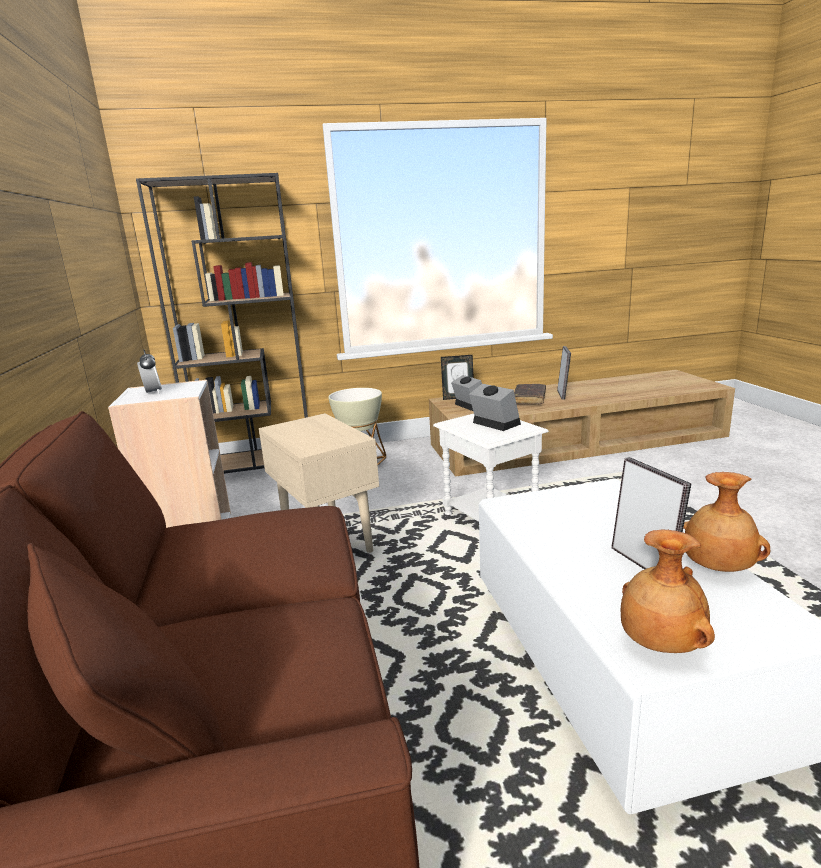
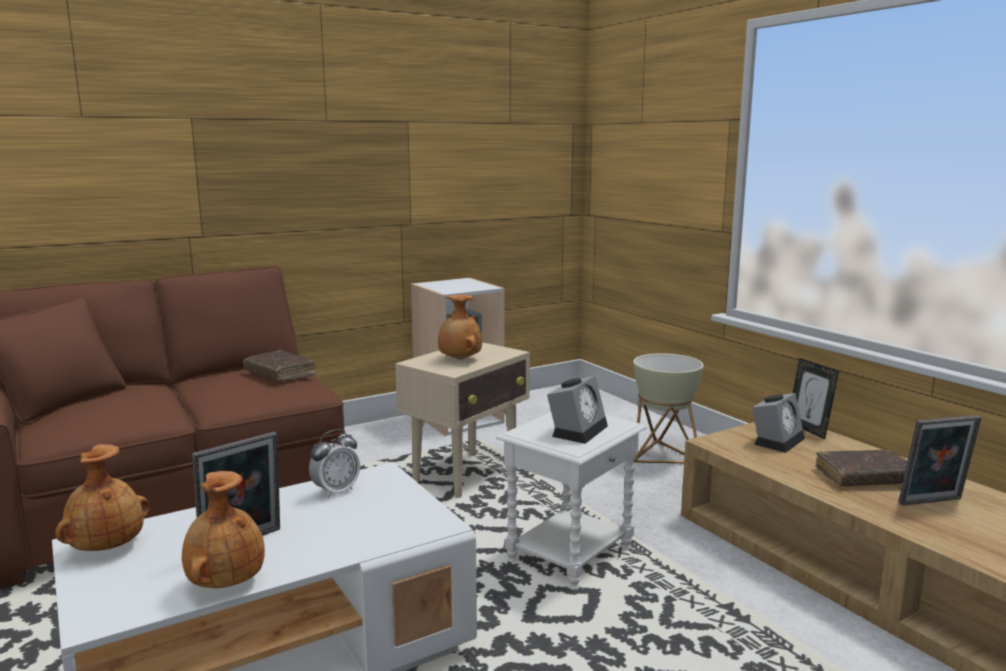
camera: 70 degrees right, 5 degrees down
(153, 393) = (453, 284): alarm clock -> alarm clock (336, 491)
(235, 525) = (280, 374): none -> brown book
(257, 468) = (610, 409): bookcase -> none
(320, 434) = (459, 359): none -> brown vase

